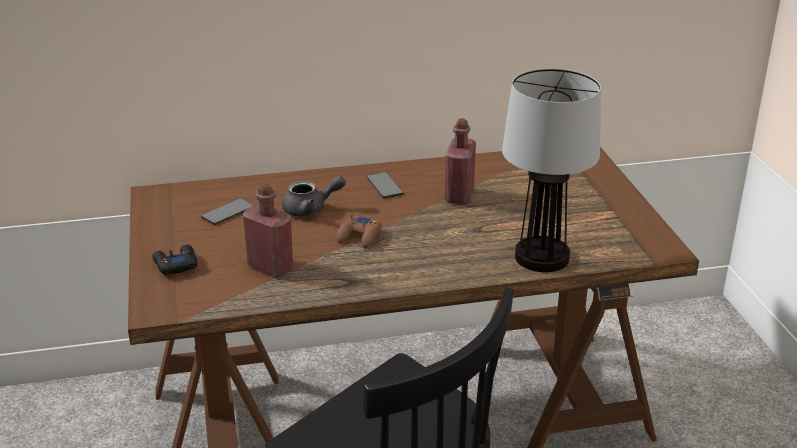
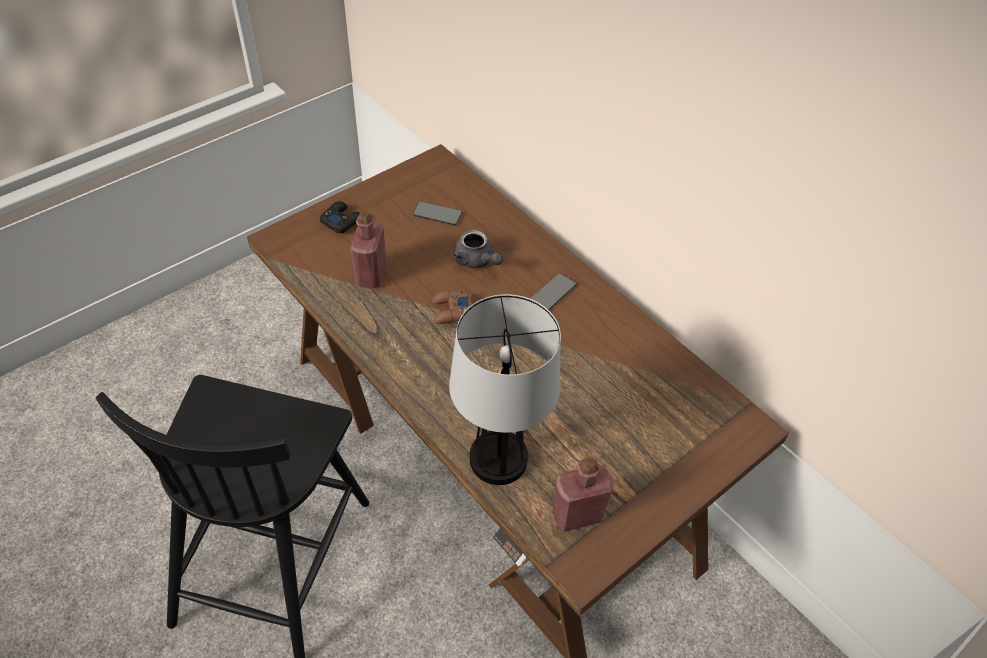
camera: 60 degrees right, 20 degrees up
(459, 195) = (575, 353): red bottle -> red bottle (577, 515)

